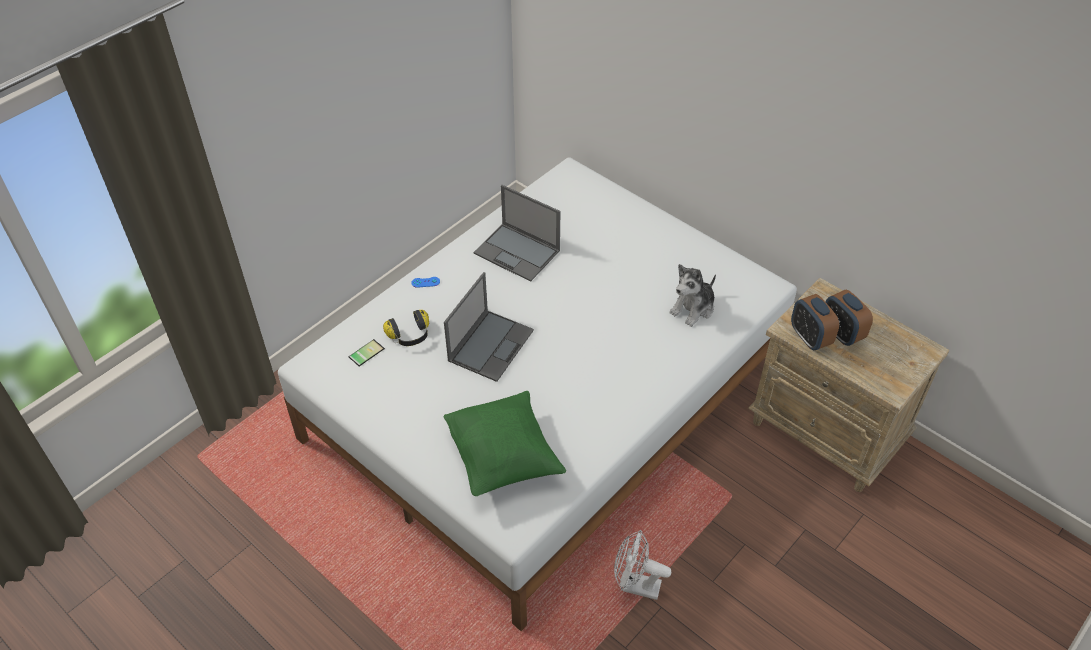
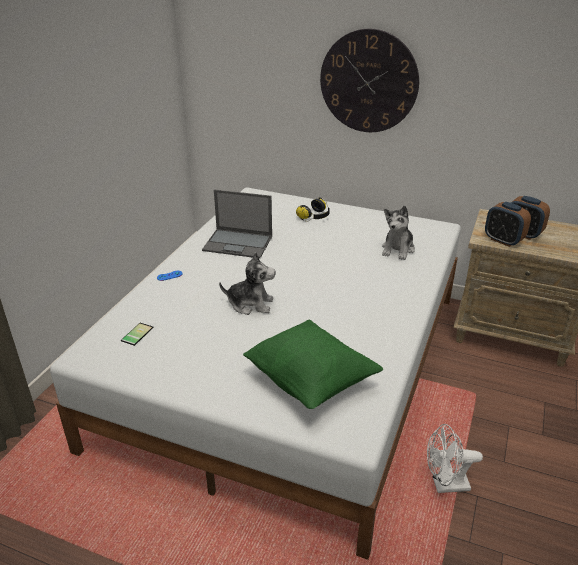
camera: 20 degrees left, 15 degrees down
(410, 336) = (173, 313): headphones -> headphones (315, 217)
(491, 344) = (250, 304): laptop -> plush toy
(711, 93) = (368, 82): none -> wall clock

